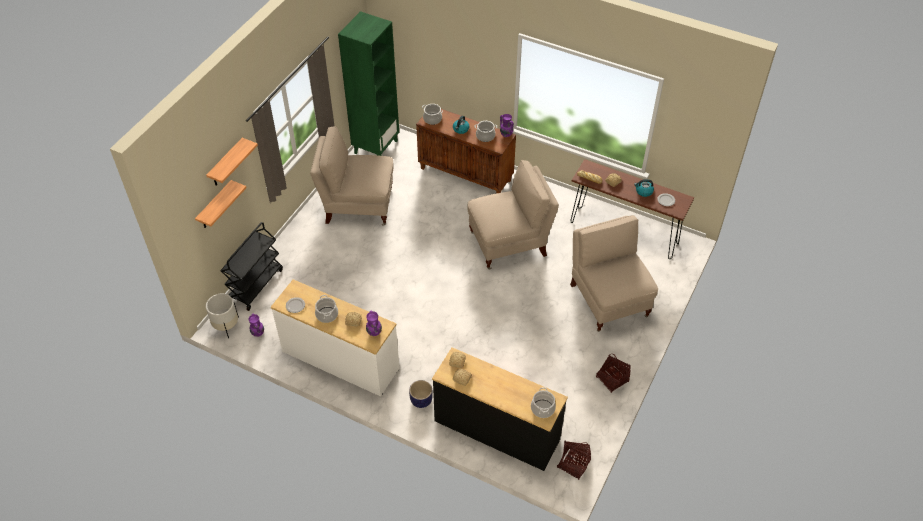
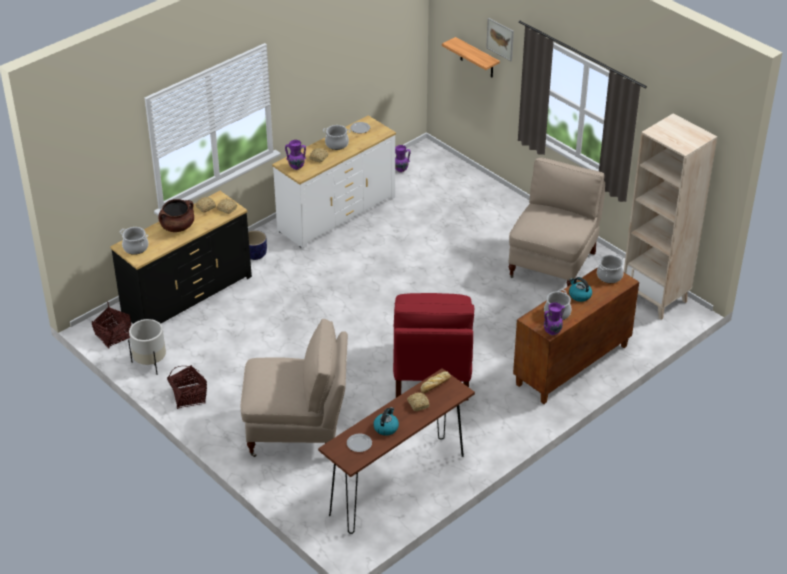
camera: 110 degrees right, 10 degrees down
(226, 163) = (500, 39): shelf -> picture
(226, 326) = (421, 153): white planter -> white planter (150, 363)
(256, 285) = (466, 177): black cart -> none
(376, 146) = (655, 299): green bookcase -> beige bookcase
(499, 389) = (177, 226): none -> brown cooking pot
(509, 243) = (431, 372): beige chair -> red chair

